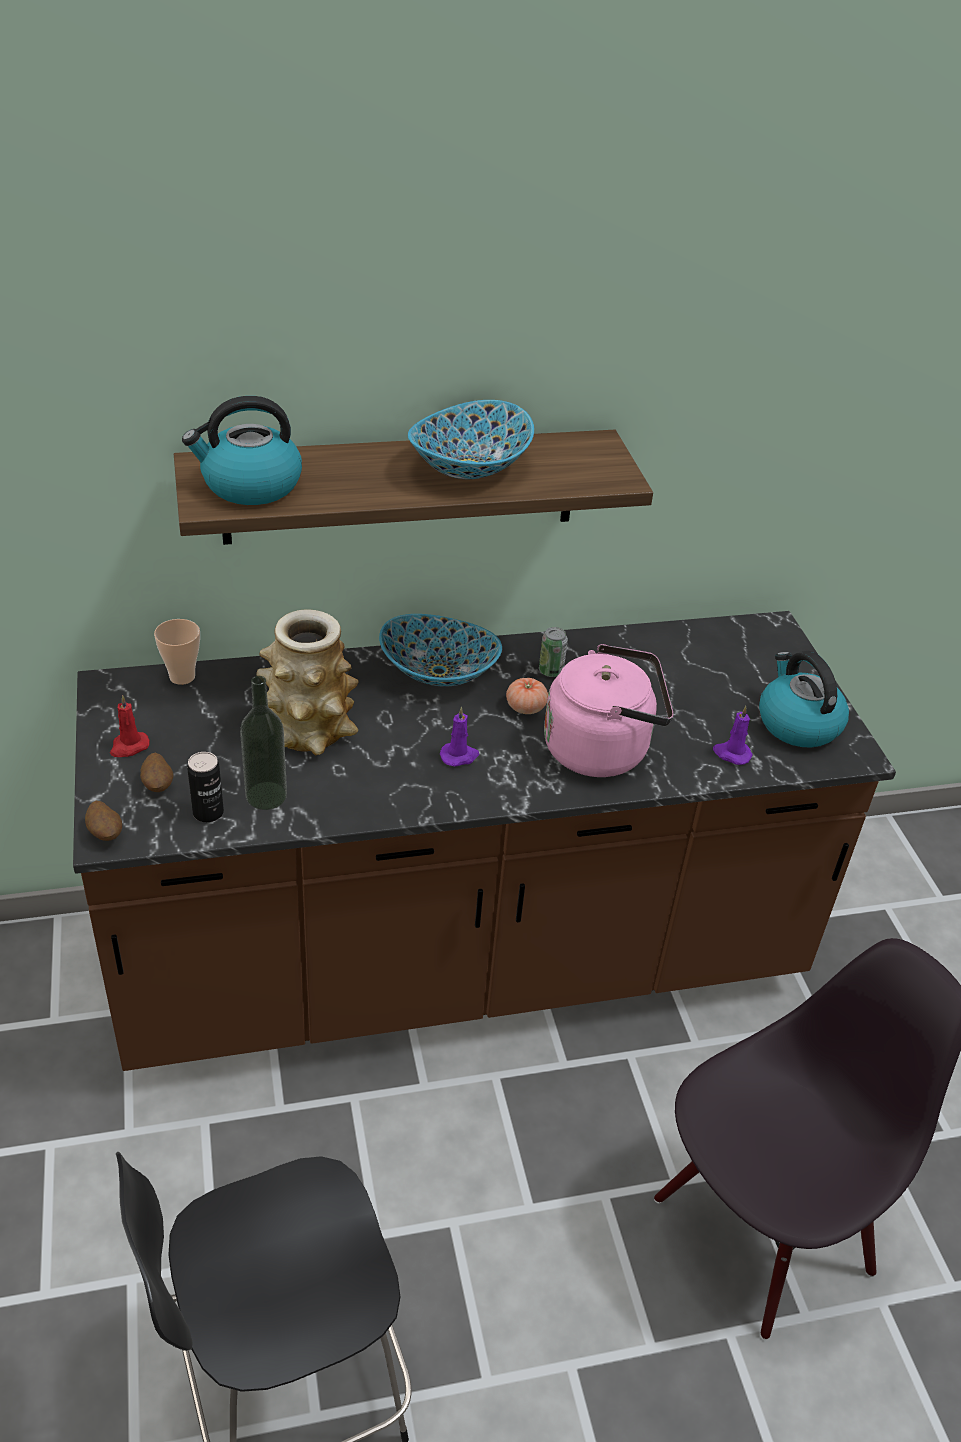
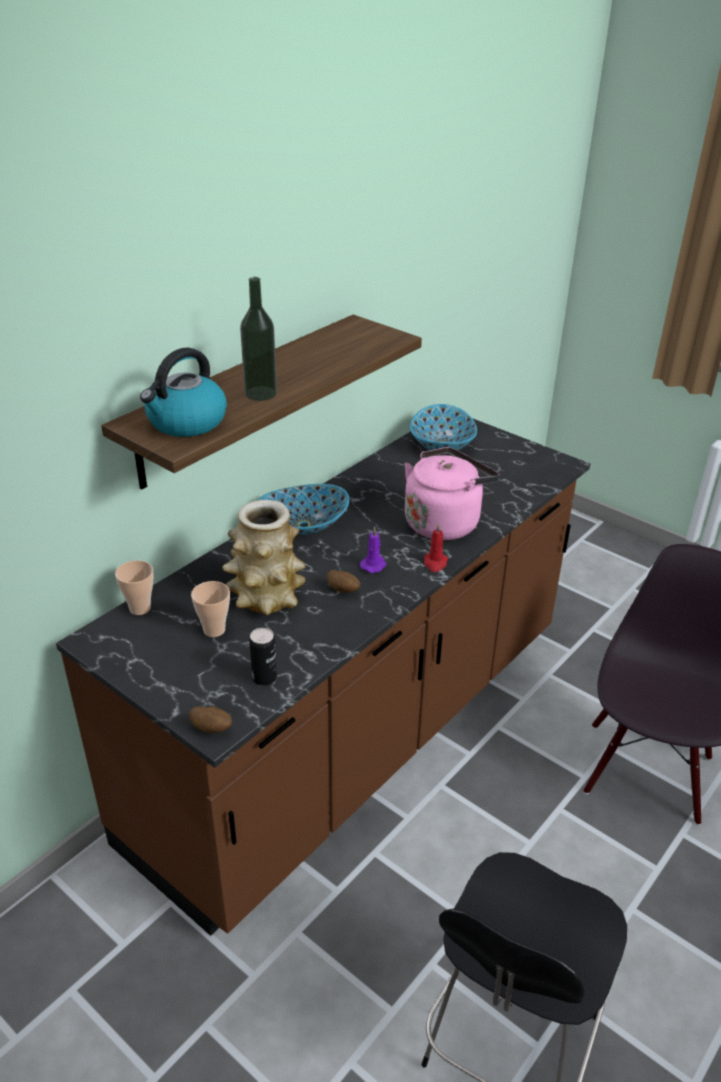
camera: 35 degrees left, 5 degrees down
(129, 746) = (158, 669): red candle -> red candle (435, 563)
(158, 785) = (209, 680): potato -> potato (343, 590)
(221, 737) = (214, 630): none -> cup
(266, 795) = (288, 648): bottle -> bottle (260, 393)
(470, 467) = (306, 362): bowl -> bowl (442, 446)
(525, 707) = (377, 521): tomato -> none
(551, 671) = (366, 495): can -> none
(731, 753) = (509, 492): purple candle -> none
(797, 723) = (520, 462): kettle -> none

